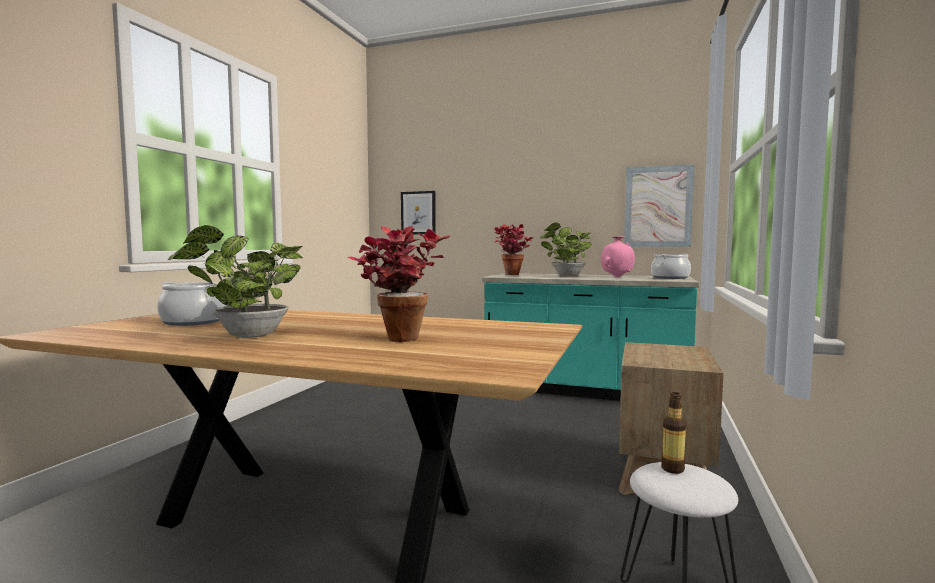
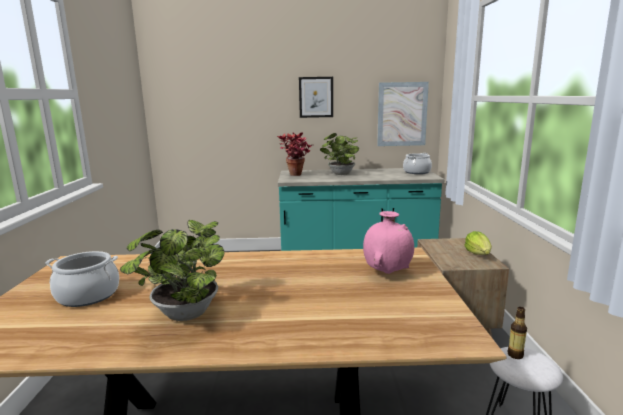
camera: 20 degrees left, 10 degrees up
(397, 337) = (317, 293): potted plant -> none
(418, 213) = (197, 118): picture -> picture (316, 97)
(617, 277) = (379, 173): pink vase -> pink vase (387, 272)
(694, 358) = (478, 254): none -> lettuce

